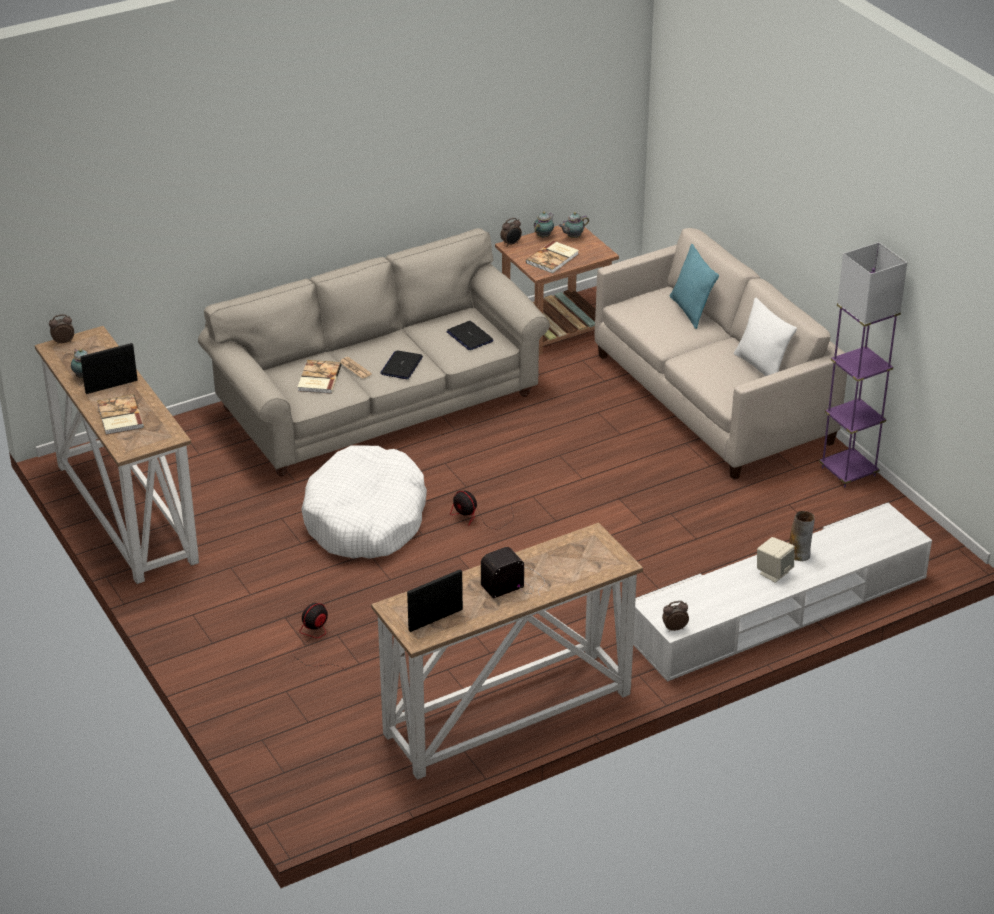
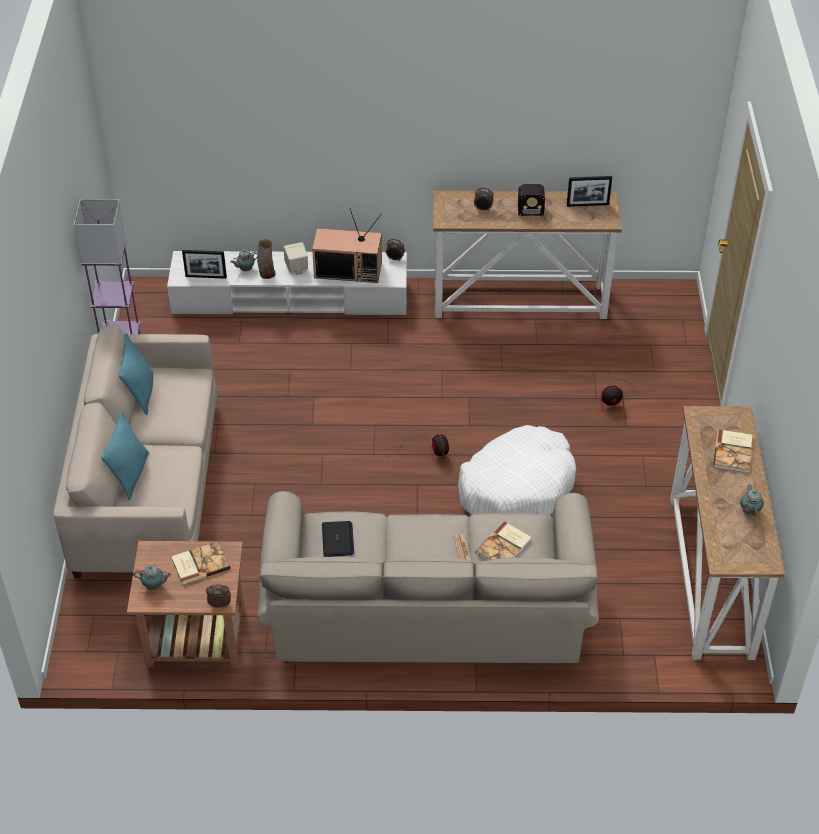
camera: 150 degrees left, 10 degrees up
(63, 342) = (755, 566): alarm clock -> alarm clock (483, 209)
(111, 386) = (728, 490): picture frame -> picture frame (206, 277)
(401, 366) = (420, 535): laptop -> none
(544, 236) = (179, 601): teapot -> teapot (245, 269)
(714, 595) = (349, 269): none -> television
(761, 367) = (141, 393): white pillow -> turquoise pillow

